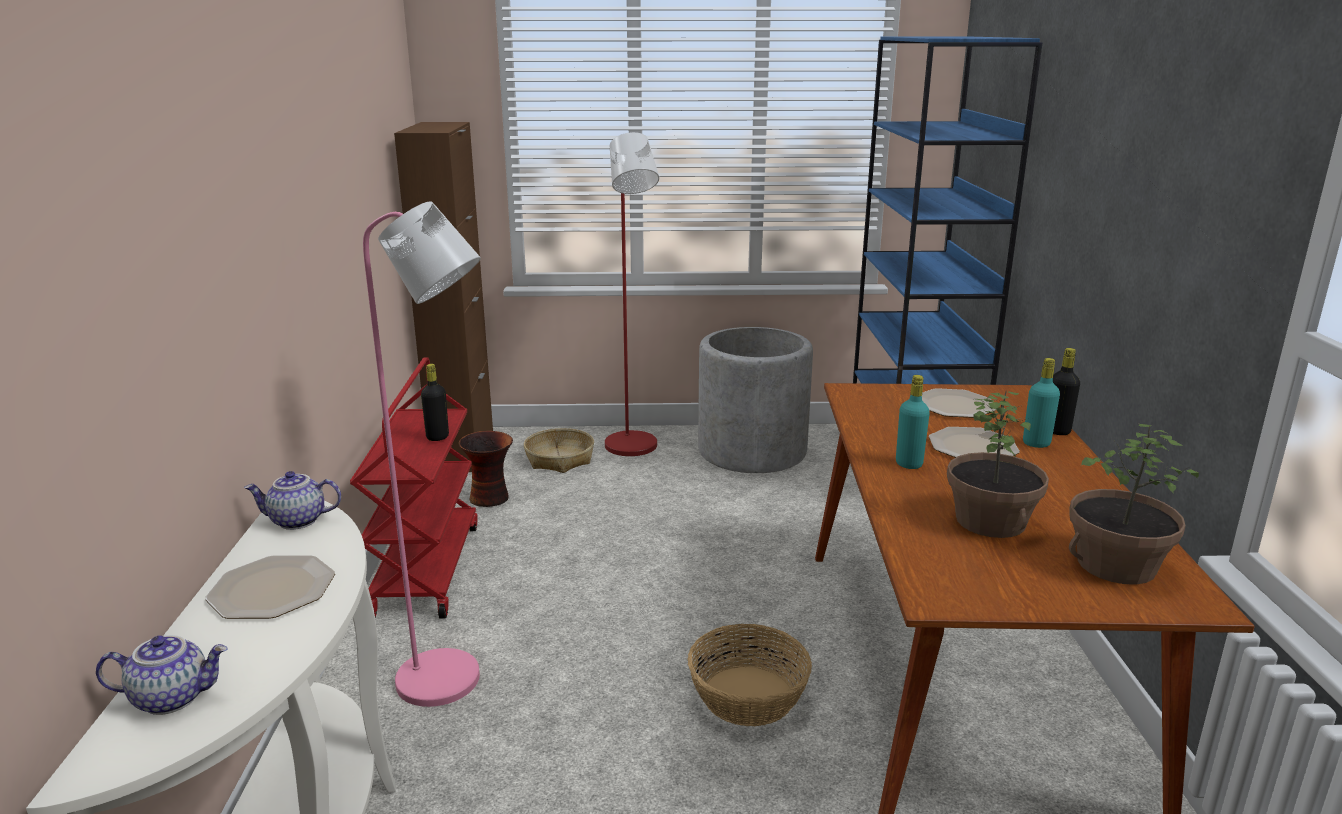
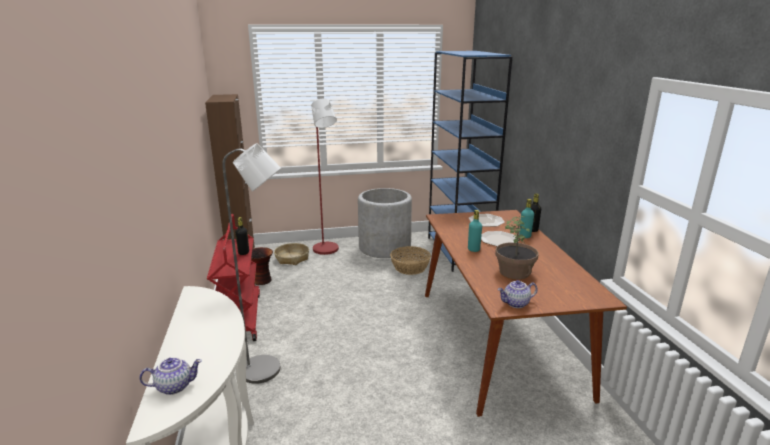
camera: 10 degrees left, 0 degrees up
(272, 590) = (201, 333): plate -> none
(297, 521) = (200, 299): teapot -> teapot (516, 304)
(453, 682) = (268, 370): pink floor lamp -> grey floor lamp
(749, 695) = (409, 361): basket -> basket (410, 267)
(1115, 564) = (569, 286): potted plant -> none

